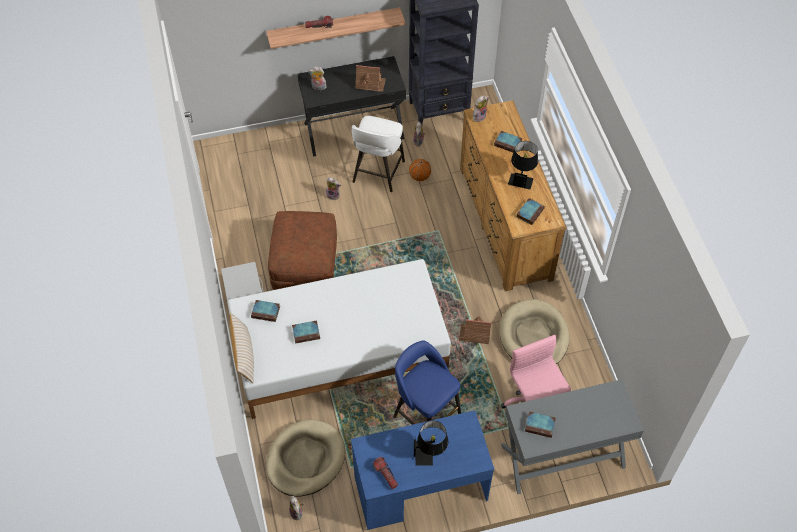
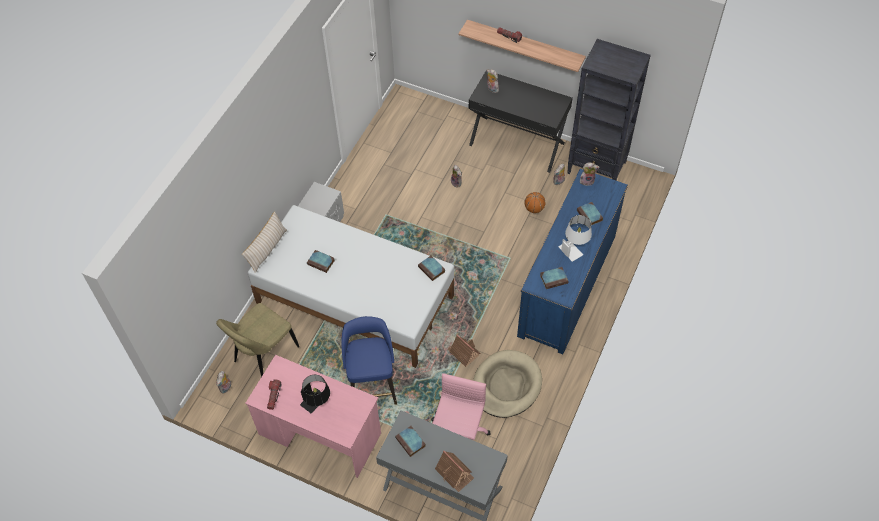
camera: 40 degrees right, 0 degrees up
(266, 312) = (309, 230): book -> book (432, 269)
(305, 267) = (388, 222): brown ottoman -> none
(305, 459) = (264, 356): beige dog bed -> beige chair
(370, 83) = (533, 108): toy house -> toy house (454, 473)
(378, 173) = (505, 186): white stool -> none
(420, 488) = (320, 433): blue desk -> pink desk
(505, 222) = (567, 285): brown dresser -> blue dresser
(521, 177) = (574, 248): black table lamp -> white table lamp

